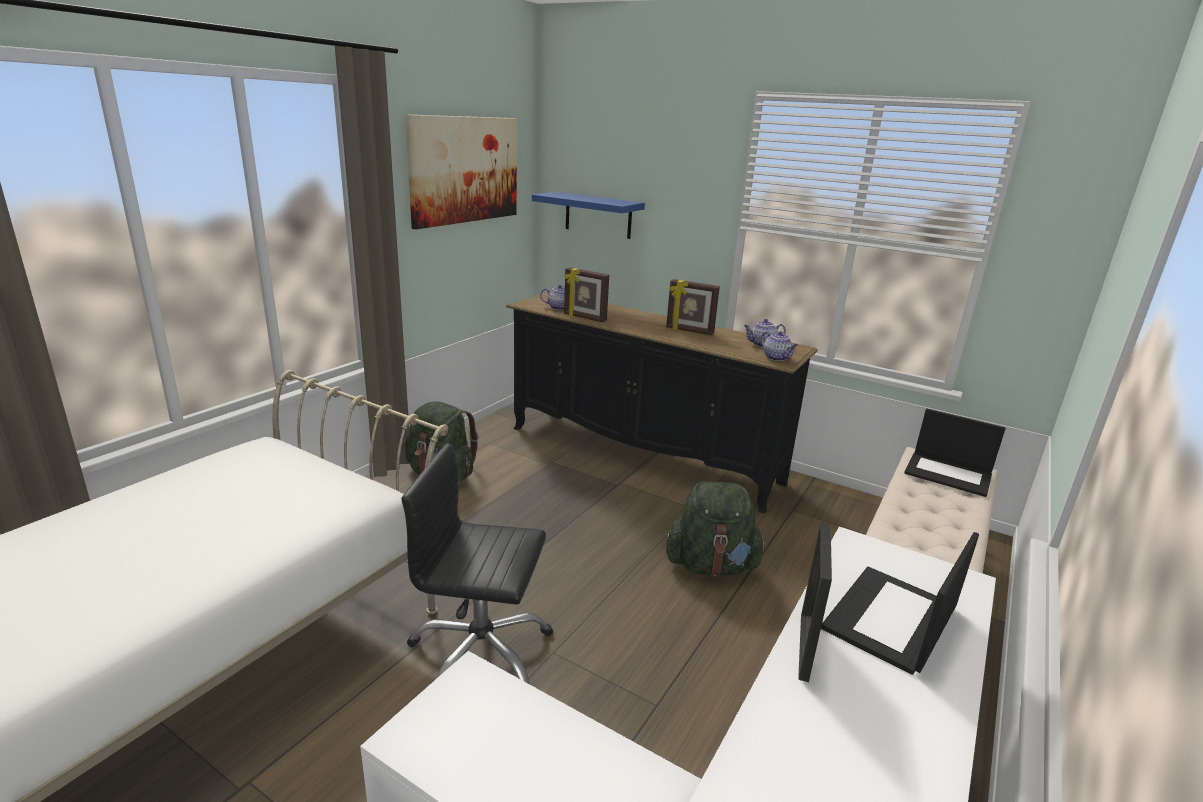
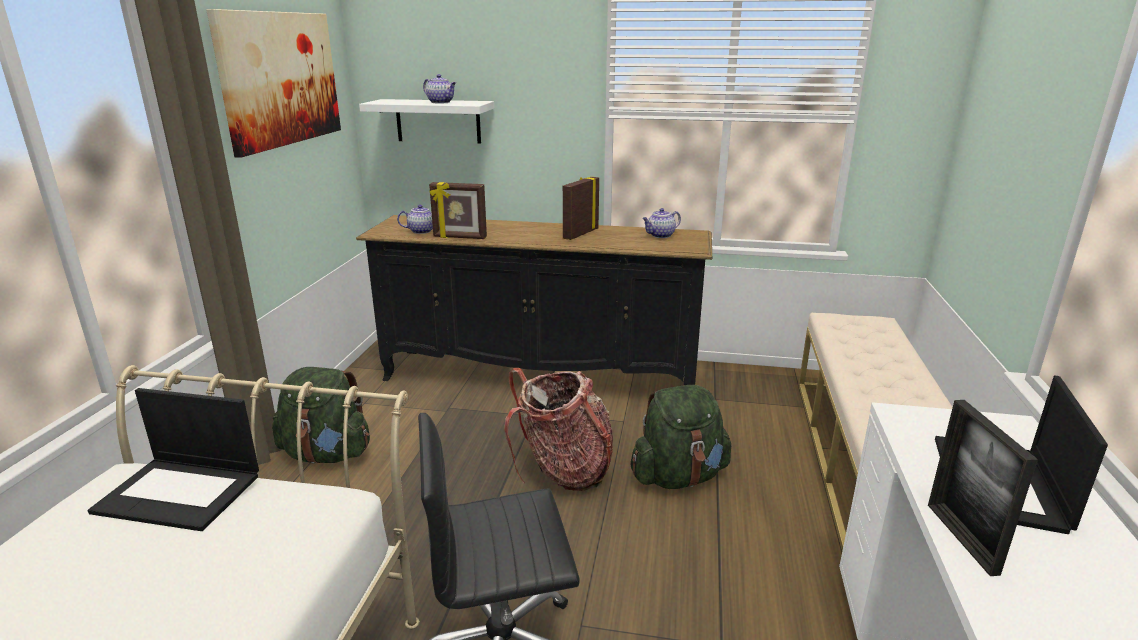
camera: 20 degrees left, 0 degrees up
(598, 215) = (438, 121): blue shelf -> white shelf
(614, 534) = (564, 470): none -> backpack
(689, 331) = (580, 234): picture frame -> picture frame turned 120 degrees clockwise
(777, 358) = (687, 246): teapot -> teapot (441, 102)
(949, 474) = (865, 330): laptop -> laptop (181, 492)

